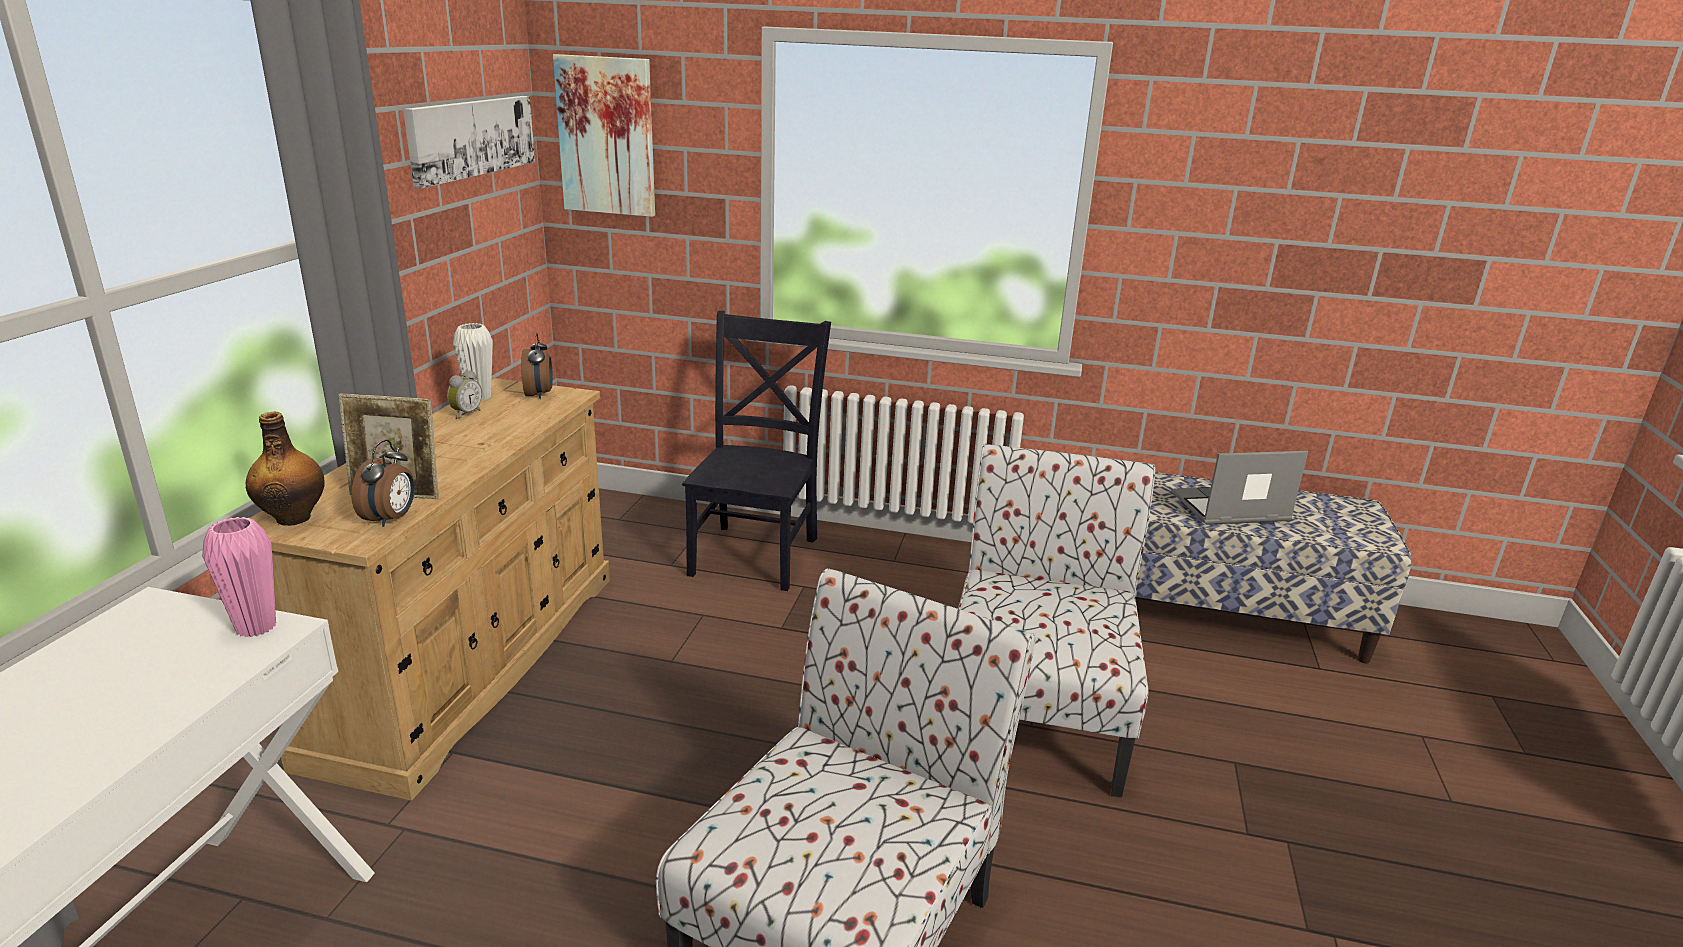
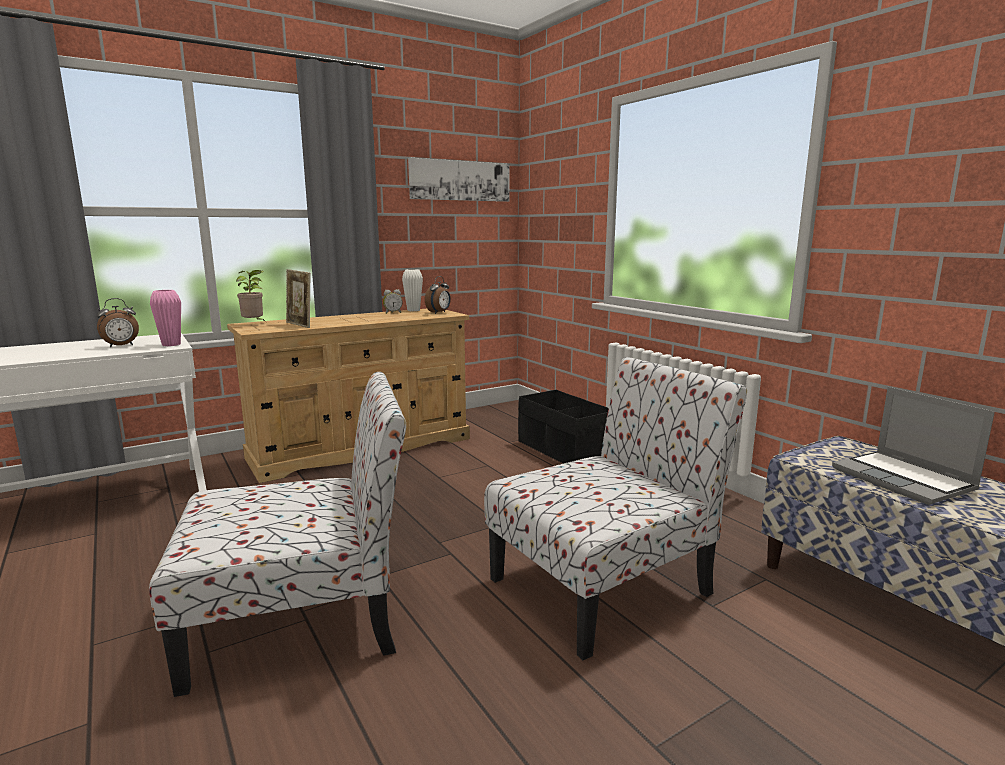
camera: 45 degrees right, 10 degrees down
(294, 517) = (254, 324): bottle -> potted plant
(391, 519) = (278, 329): alarm clock -> alarm clock (121, 346)
(607, 136) = (544, 183): picture -> none
(756, 553) = (563, 450): black chair -> black storage box
(1229, 509) = (904, 480): laptop -> laptop turned 150 degrees counterclockwise

